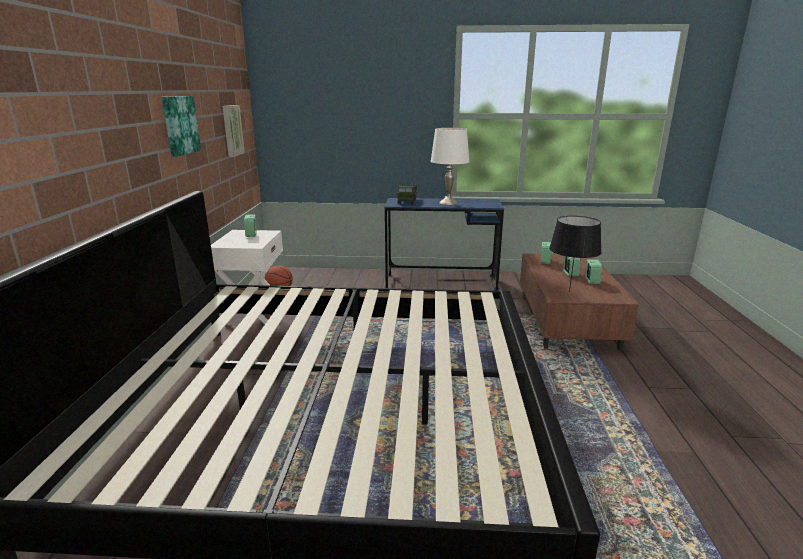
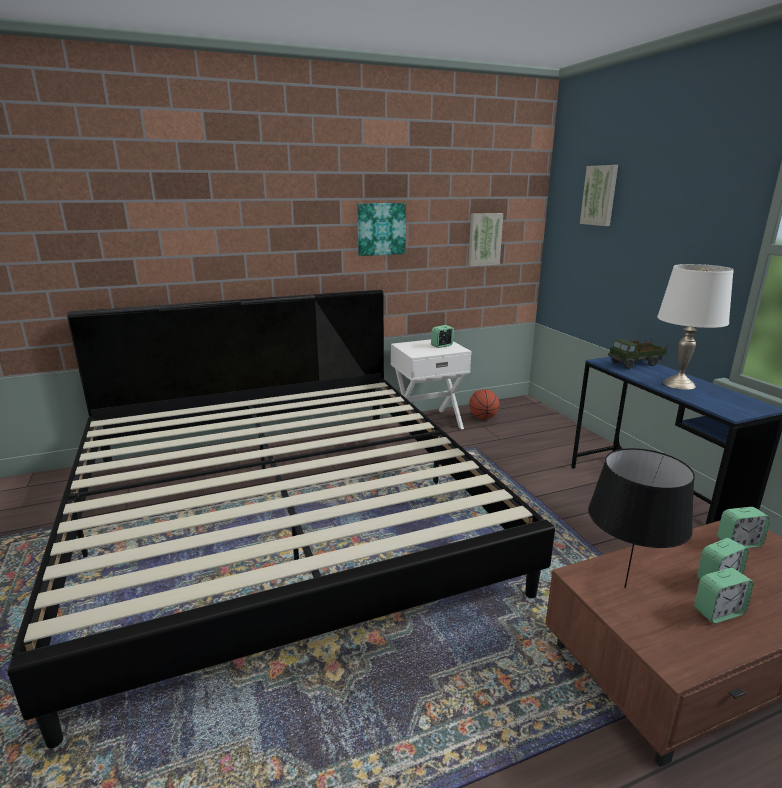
camera: 65 degrees right, 0 degrees up
(316, 87) = (600, 195): none -> picture

